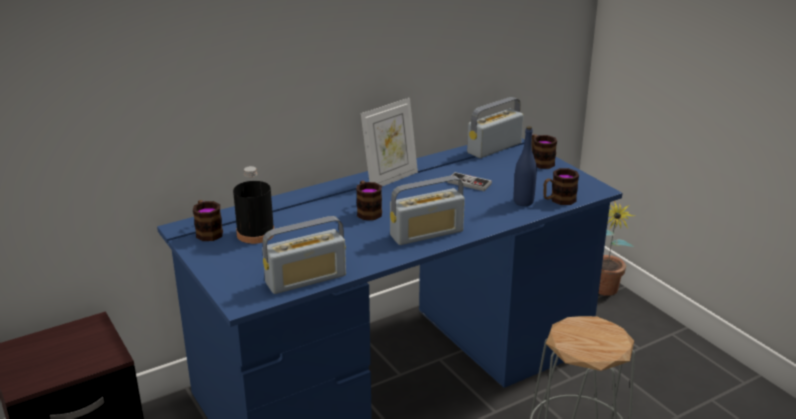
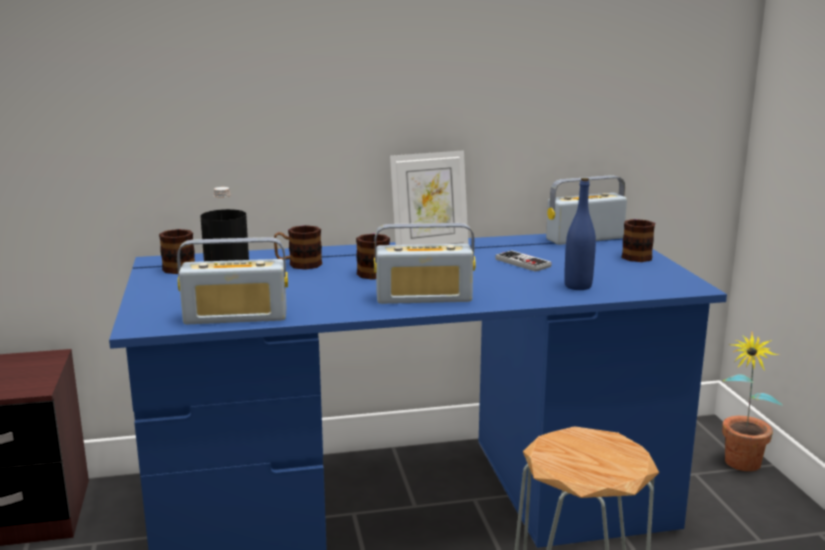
camera: 20 degrees right, 10 degrees down
(558, 200) = (627, 290): mug -> mug (298, 264)

